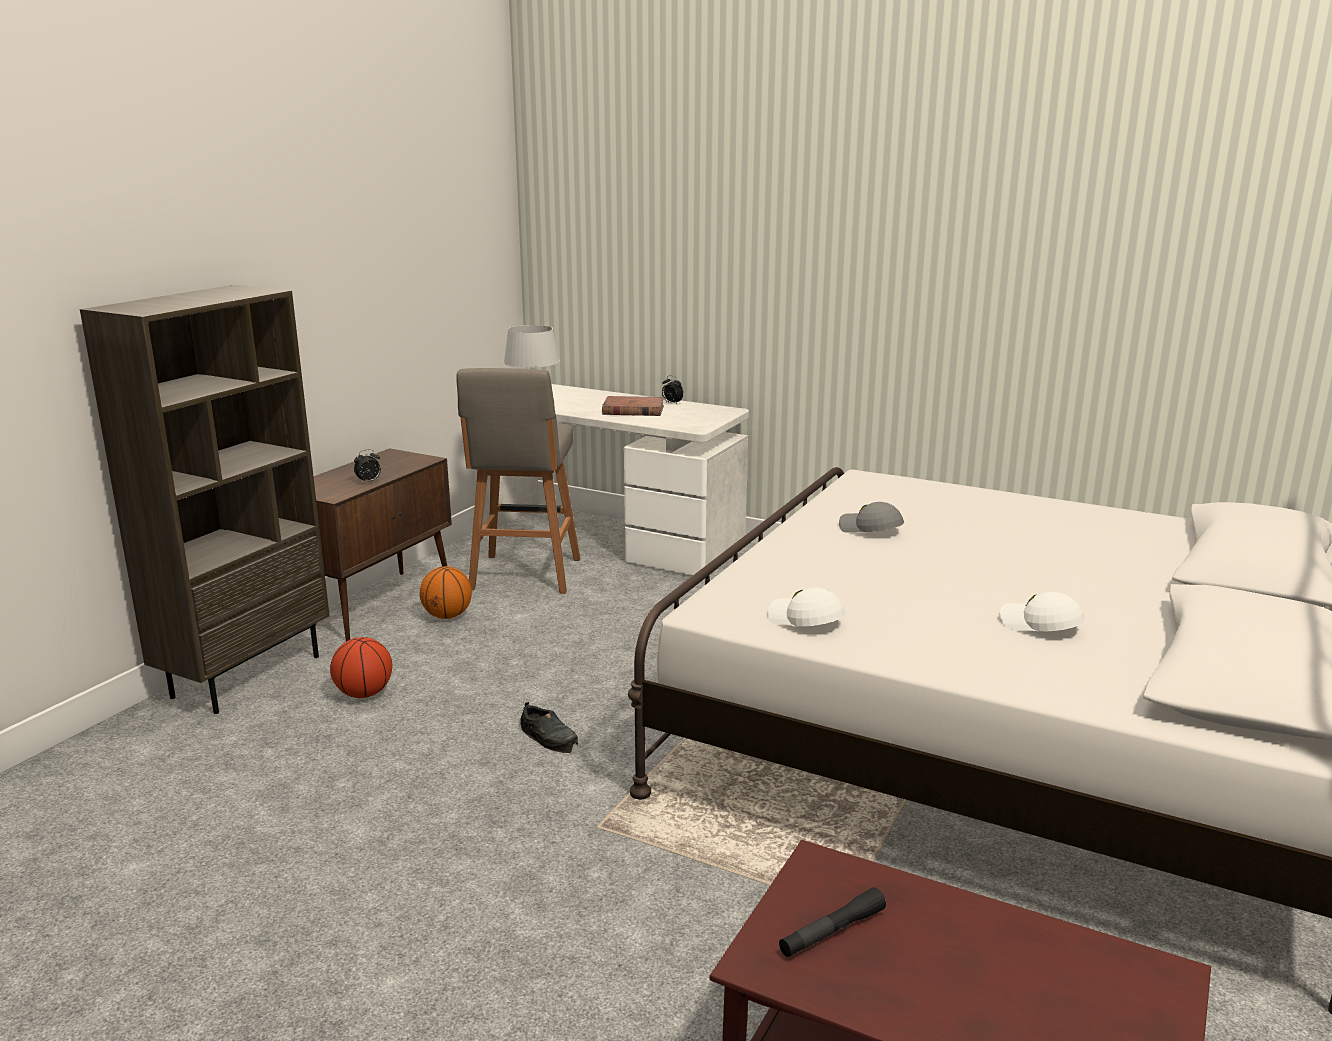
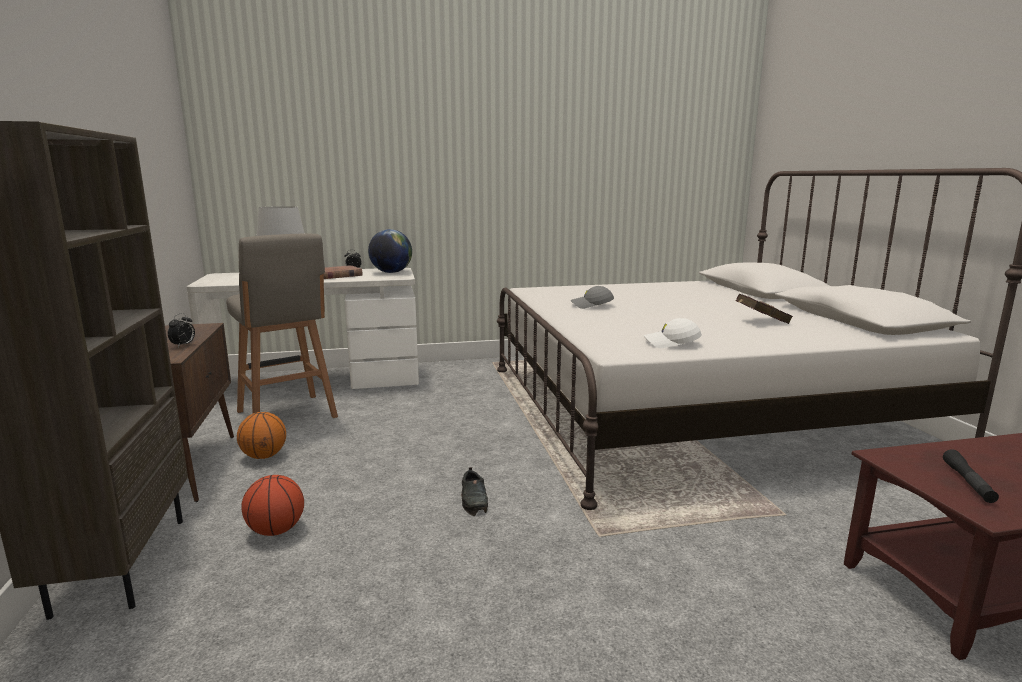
camera: 40 degrees left, 5 degrees down
(549, 737) = (474, 499): black shoe -> black shoe turned 75 degrees clockwise
(704, 416) = (391, 272): none -> globe
(1039, 625) = (759, 321): white cap -> red book

